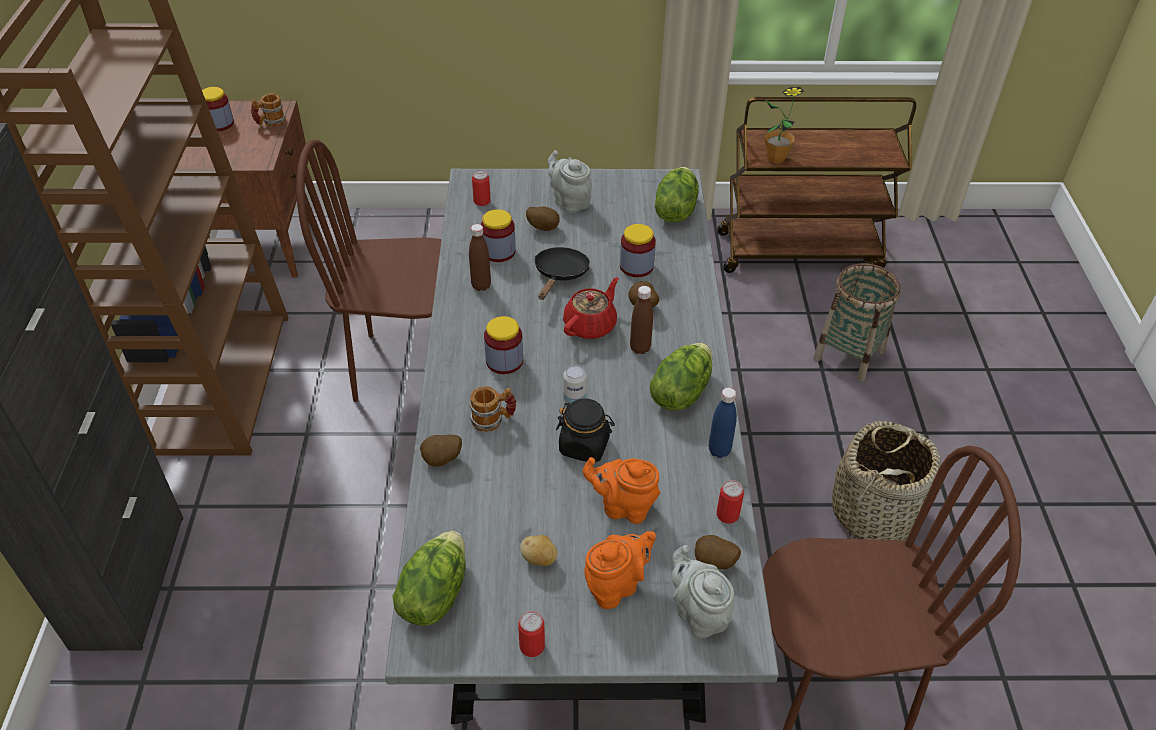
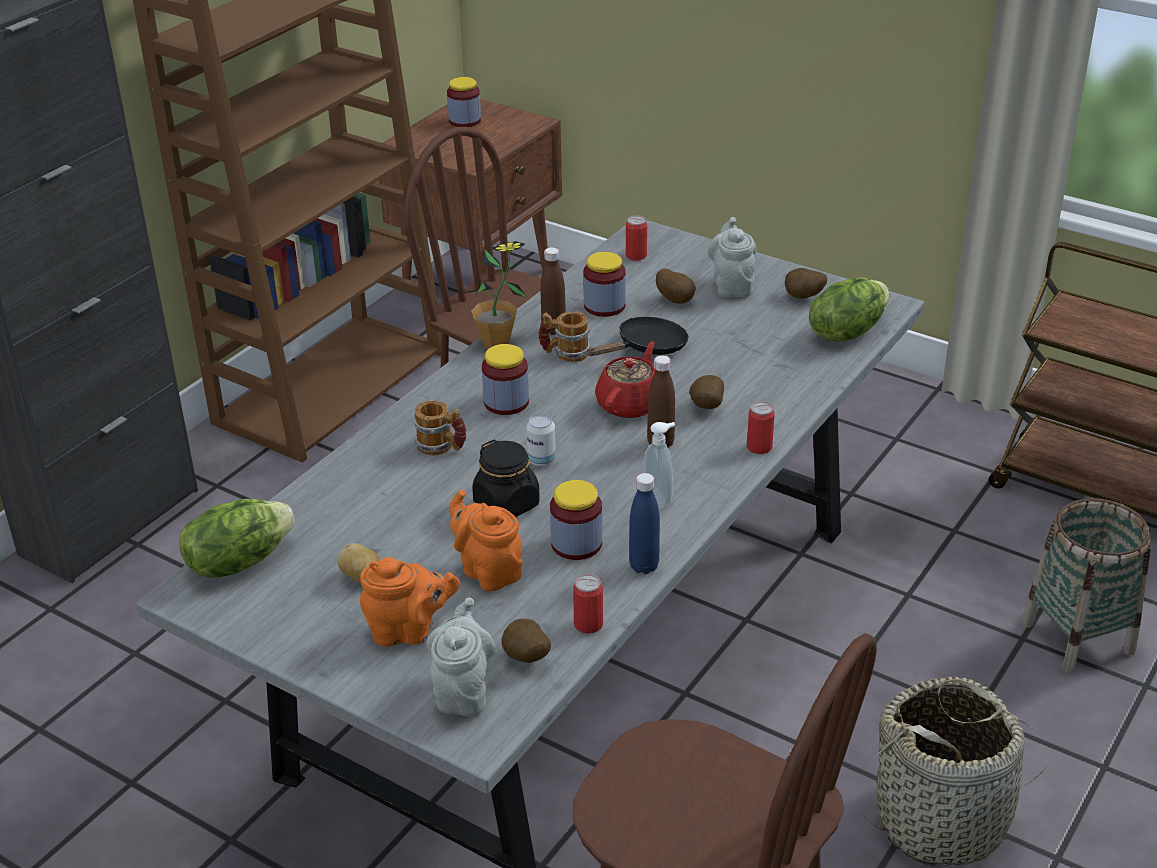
camera: 35 degrees right, 10 degrees down
(270, 122) = (514, 132): mug -> mug (565, 353)
(442, 461) = (358, 461): potato -> potato (803, 298)
(532, 646) = (279, 641): can -> can (759, 447)
(591, 325) = (630, 404): red teapot -> red teapot turned 45 degrees counterclockwise
(636, 266) = (740, 369): jar -> jar (576, 544)
(680, 392) = (660, 498): lettuce -> soap dispenser
(776, 158) = (1077, 335): potted plant -> potted plant (496, 343)

